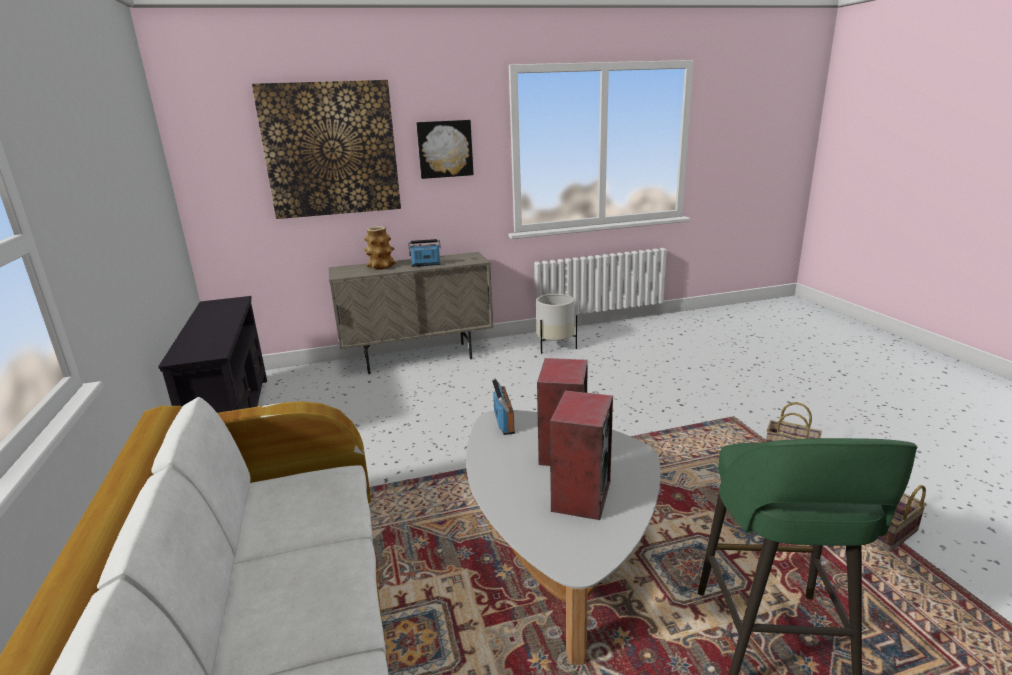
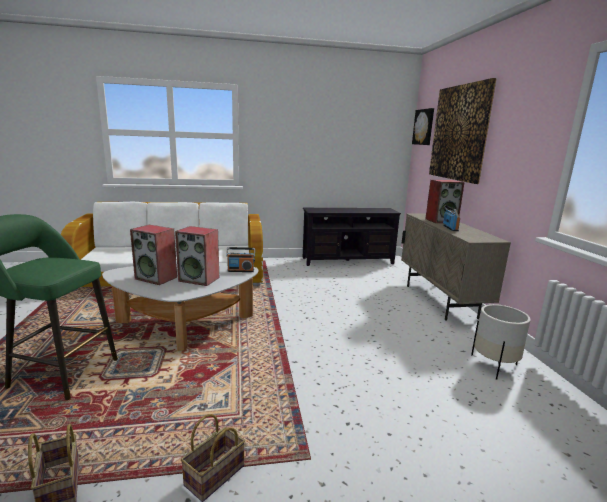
camera: 95 degrees right, 5 degrees down
(381, 266) = (441, 220): vase -> speaker
(445, 149) = (516, 138): picture -> picture (424, 127)

